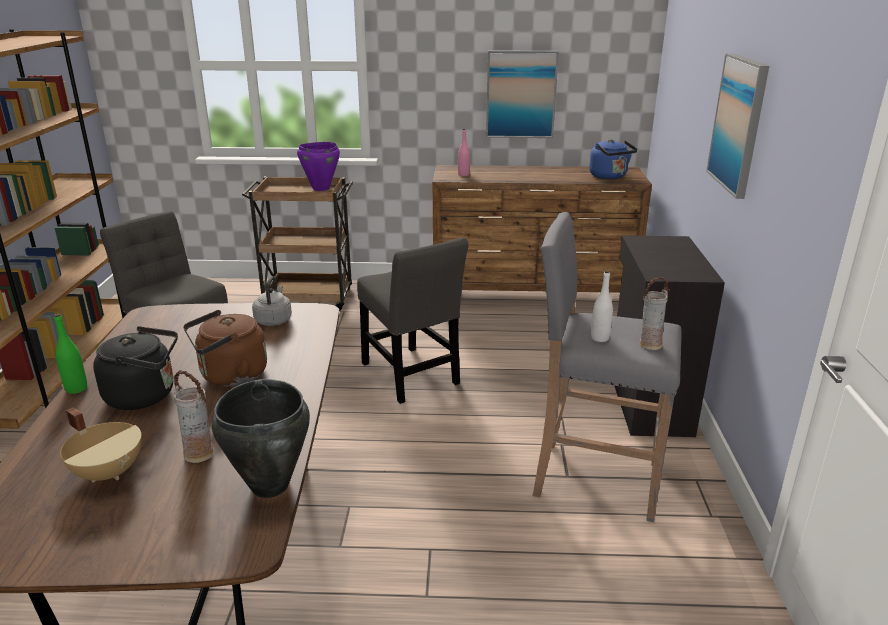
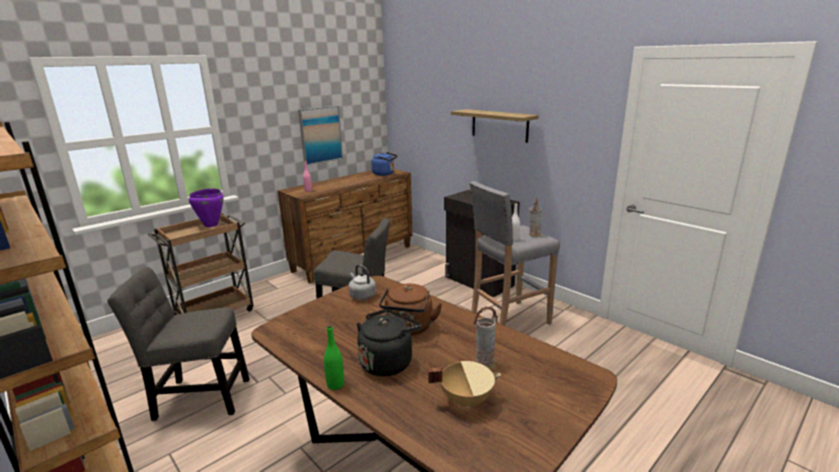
camera: 45 degrees left, 5 degrees down
(269, 486) = (543, 353): black cooking pot -> none
(738, 124) = (499, 125): picture -> shelf

